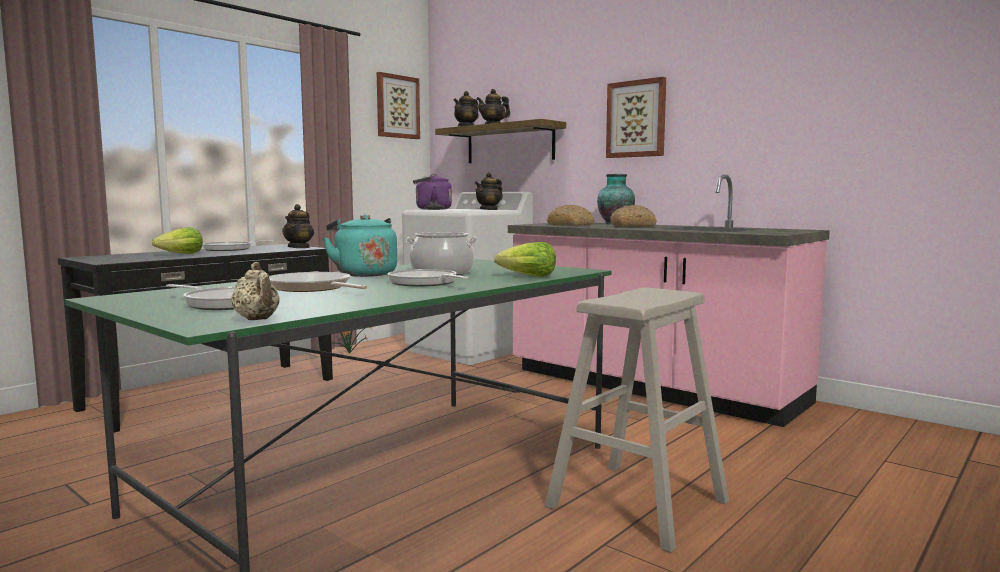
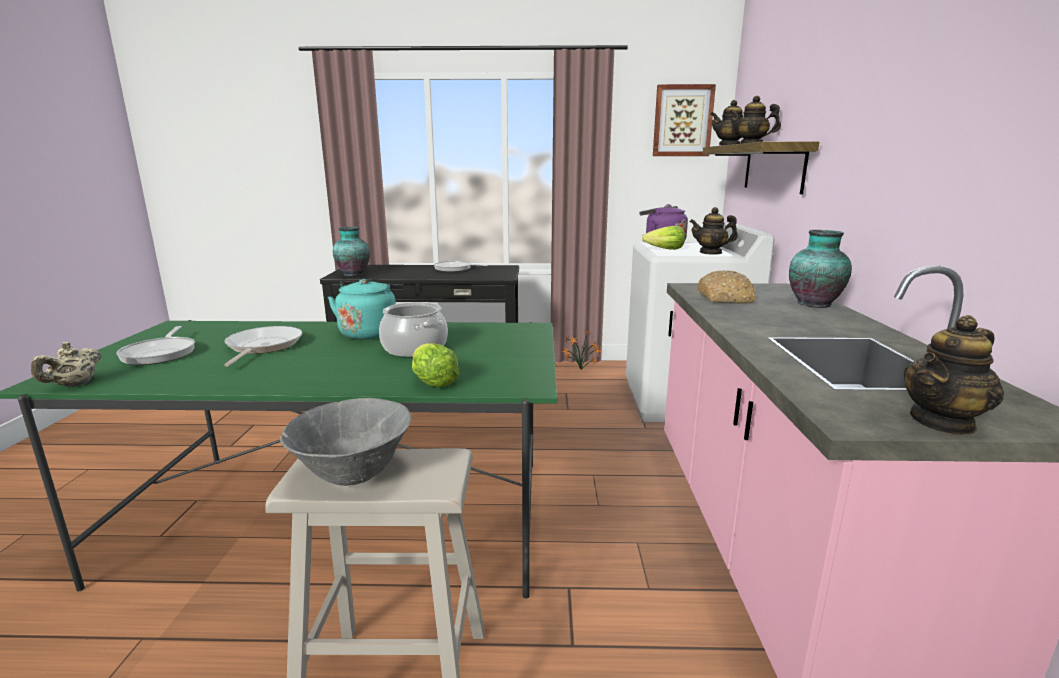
camera: 50 degrees right, 10 degrees up
(124, 259) = (353, 274): none -> vase
(181, 254) = (402, 272): lettuce -> lettuce (665, 249)
(299, 247) = (500, 274): teapot -> teapot (943, 422)
(425, 283) = (332, 364): frying pan -> none
(633, 226) = (789, 319): bread -> none
(636, 119) = (886, 142): picture -> none
(642, 299) = (353, 476): none -> grey bowl

